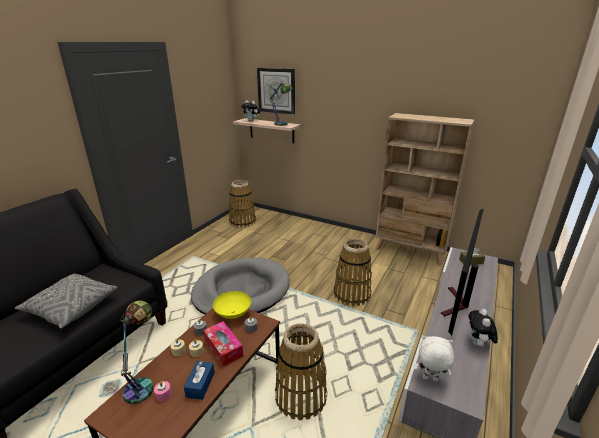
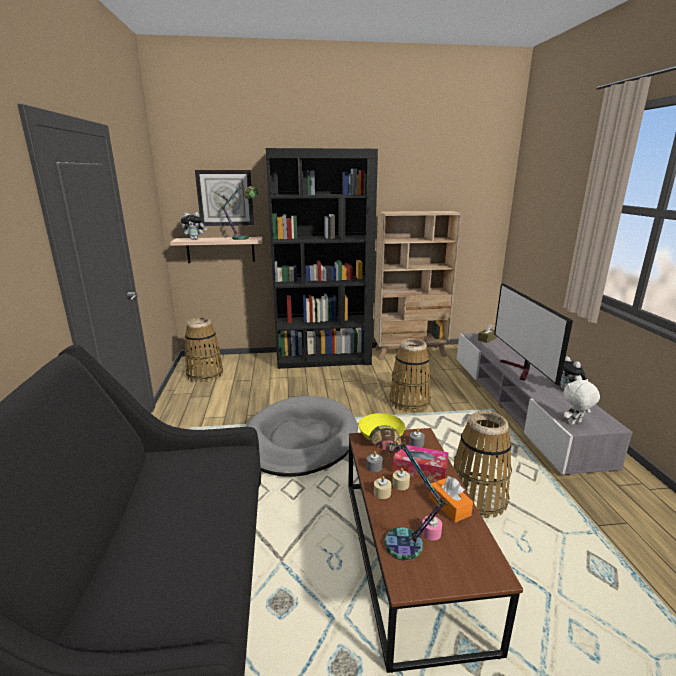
camera: 35 degrees left, 5 degrees down
(71, 308) = (194, 510): grey pillow -> none
(200, 384) = (449, 506): blue tissue box -> orange tissue box
(332, 234) = (323, 358): none -> black bookcase

